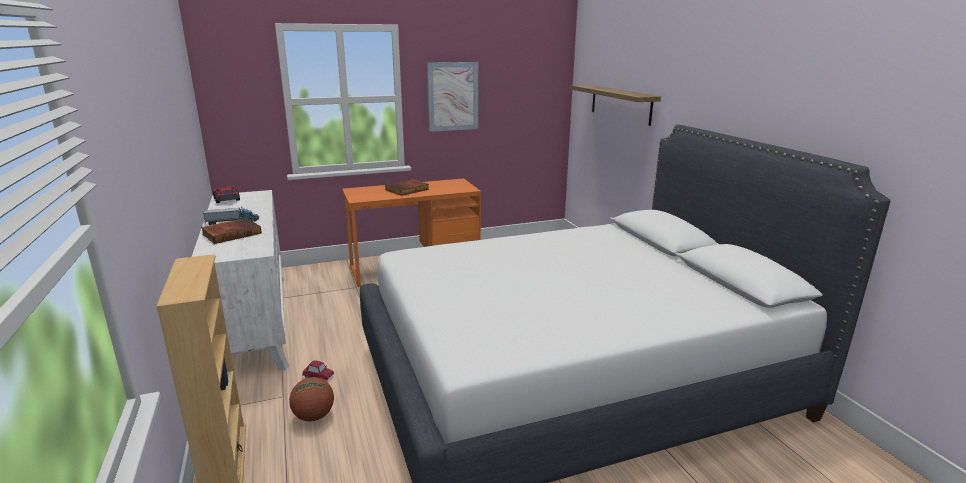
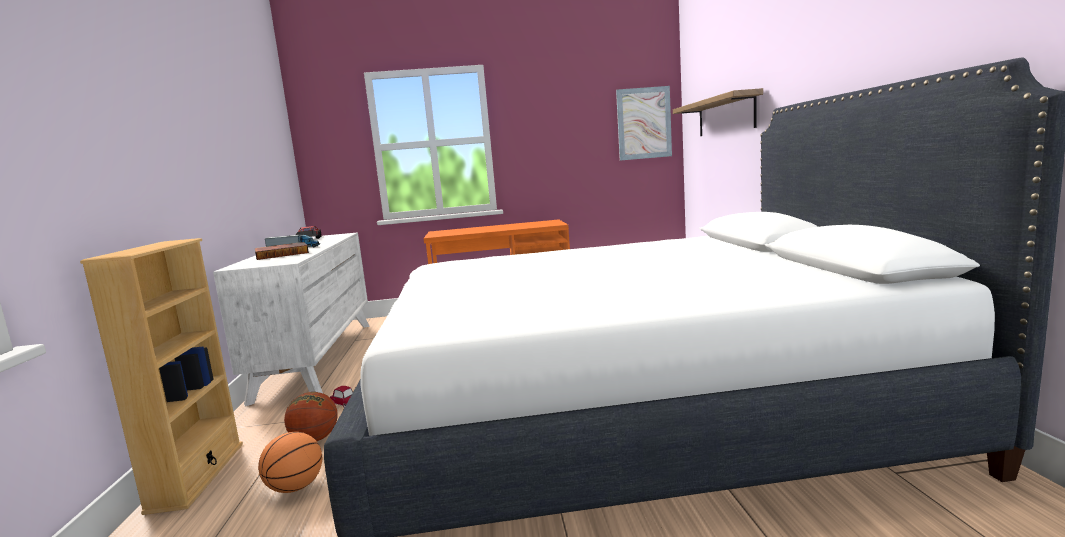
camera: 15 degrees right, 10 degrees down
(328, 466) = (295, 488): none -> basketball
(407, 190) = (491, 228): book -> none
(453, 96) = (545, 134): picture -> picture (644, 123)

